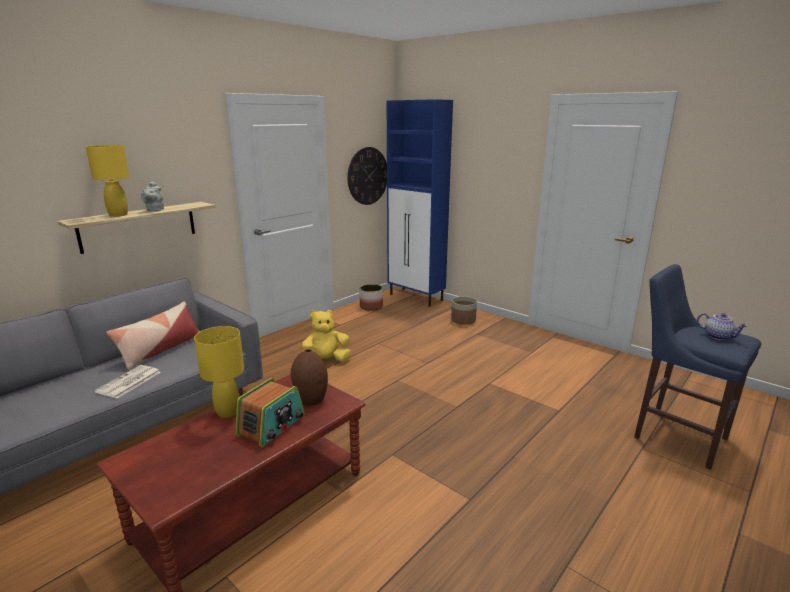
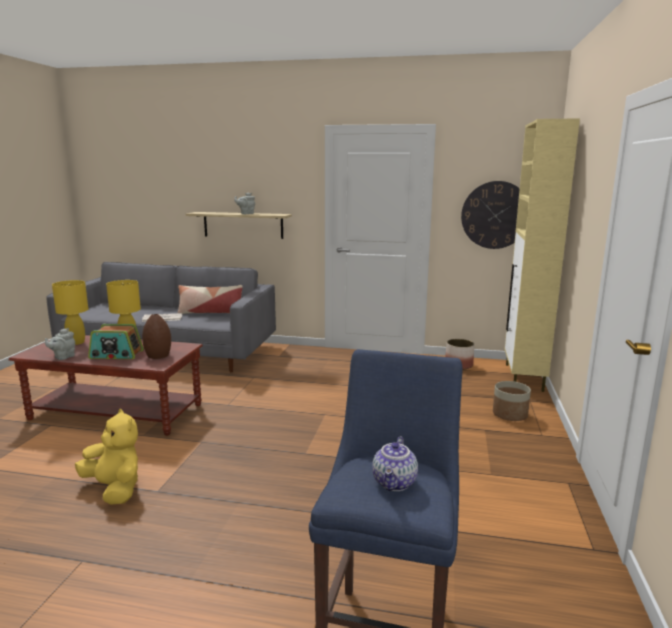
camera: 60 degrees right, 5 degrees down
(118, 215) = (222, 213): yellow table lamp -> yellow table lamp (76, 342)
(226, 469) = (63, 357): none -> grey teapot
(325, 361) = (322, 378): yellow plush toy -> yellow plush toy (115, 489)
(416, 297) = (523, 378): blue cabinet -> beige cabinet

